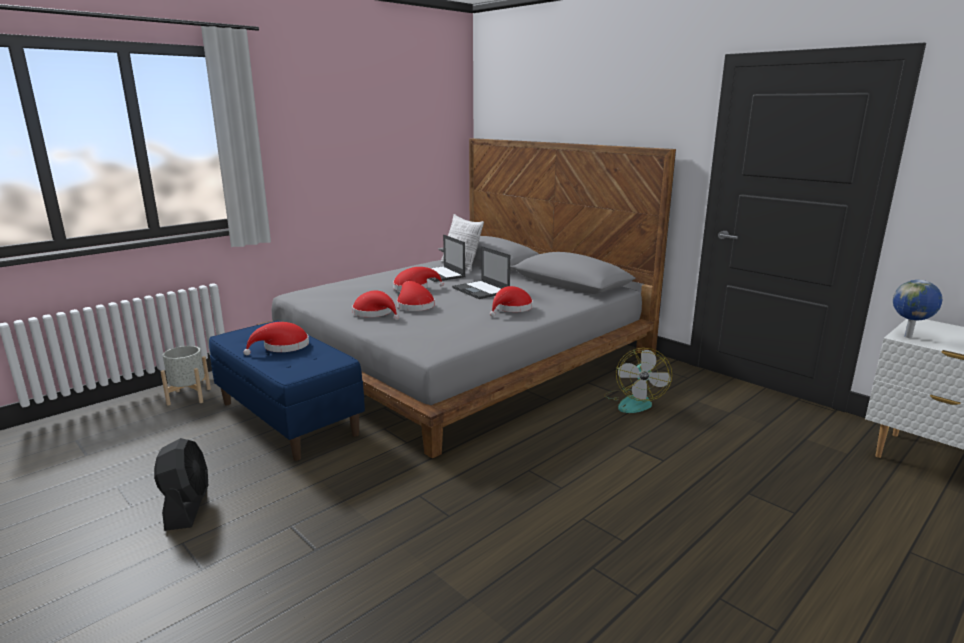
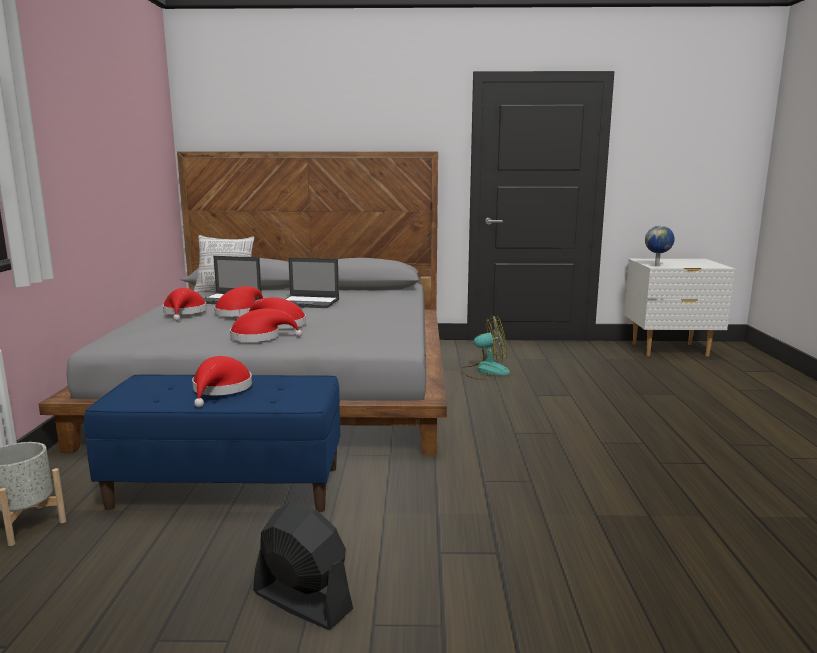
camera: 45 degrees left, 5 degrees down
(511, 308) = (373, 308): red hat -> red hat (184, 312)
(634, 401) = (485, 370): fan -> fan turned 60 degrees counterclockwise

